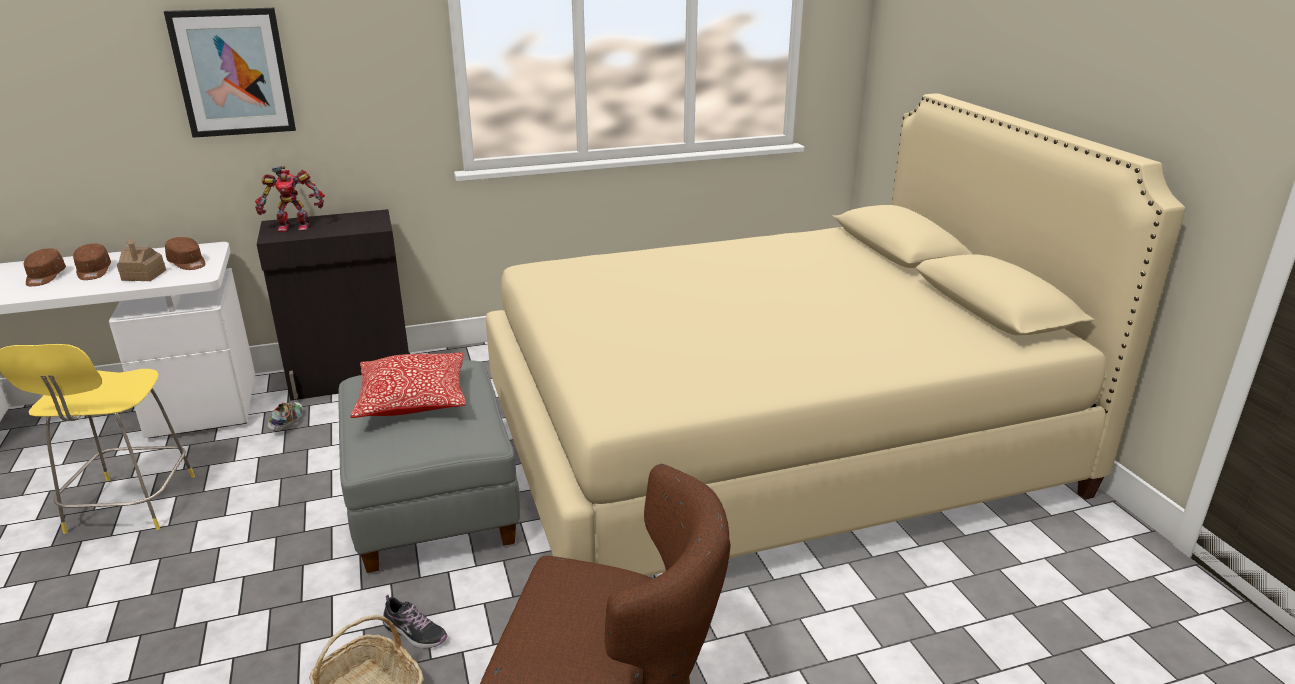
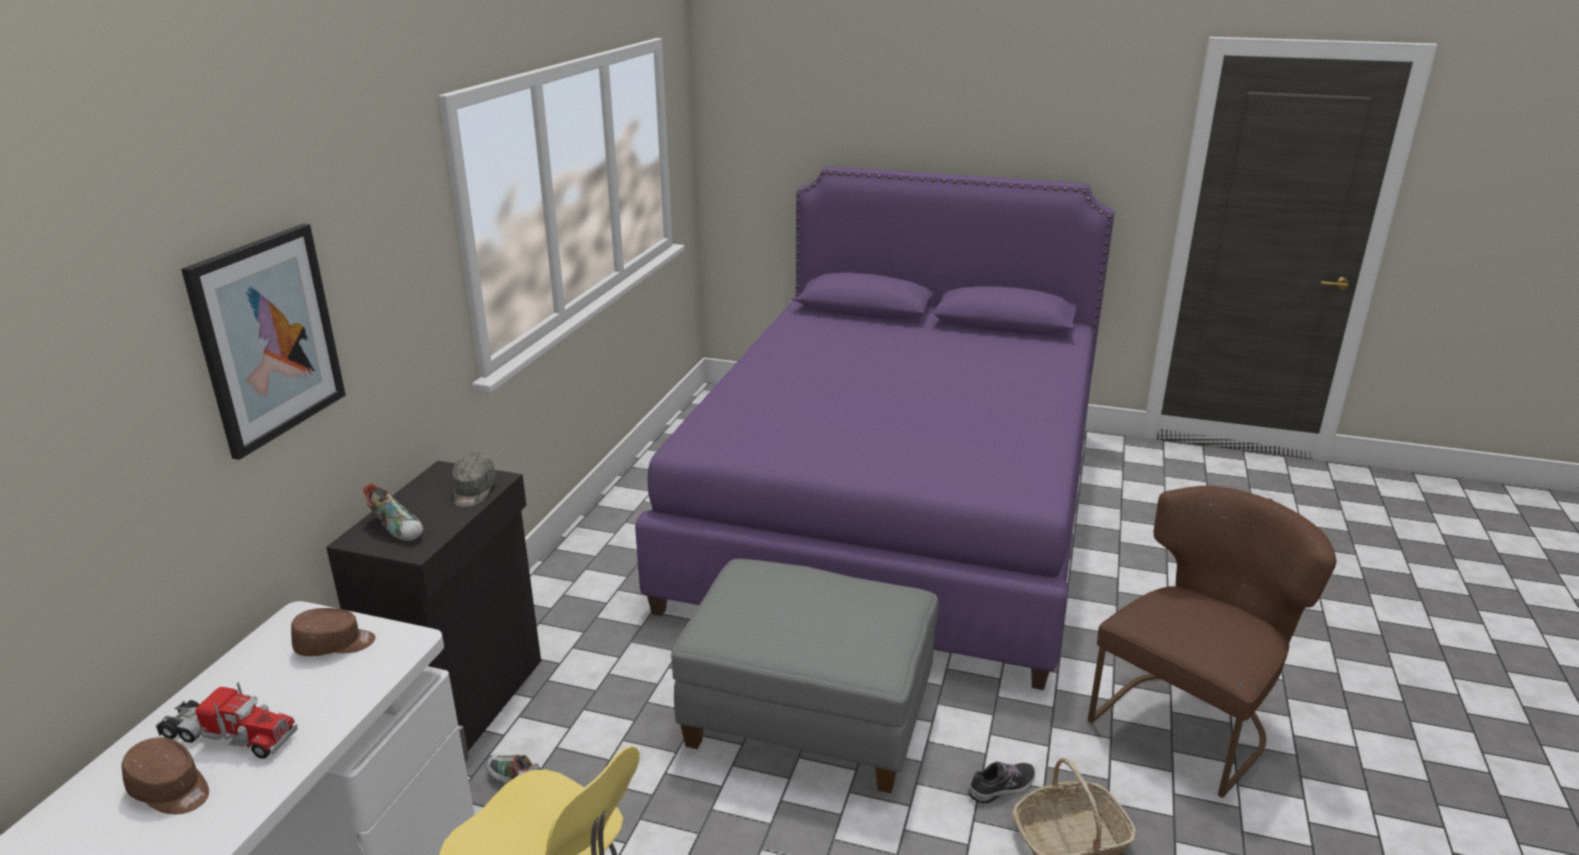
camera: 55 degrees left, 0 degrees up
(93, 271) = (228, 735): brown cap -> toy truck
(144, 275) = (327, 689): toy house -> none
(294, 227) = (398, 528): toy robot -> shoe
(356, 227) = (473, 491): none -> grey cap
(413, 400) = (798, 611): pillow -> none
(769, 442) = (895, 511): beige bed -> purple bed

